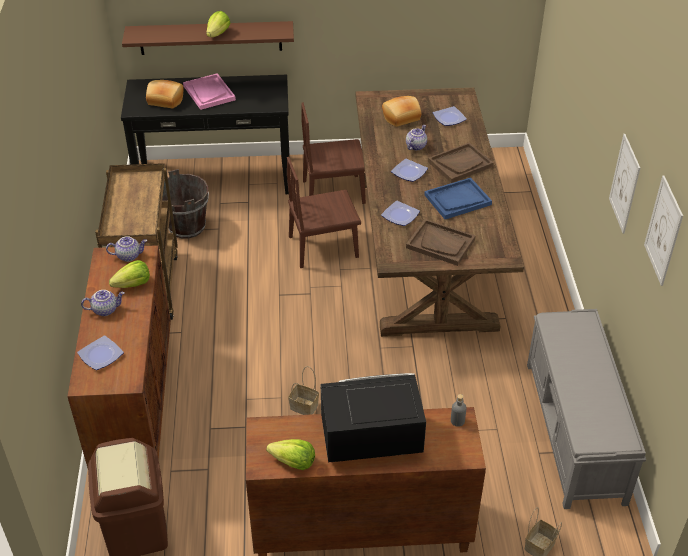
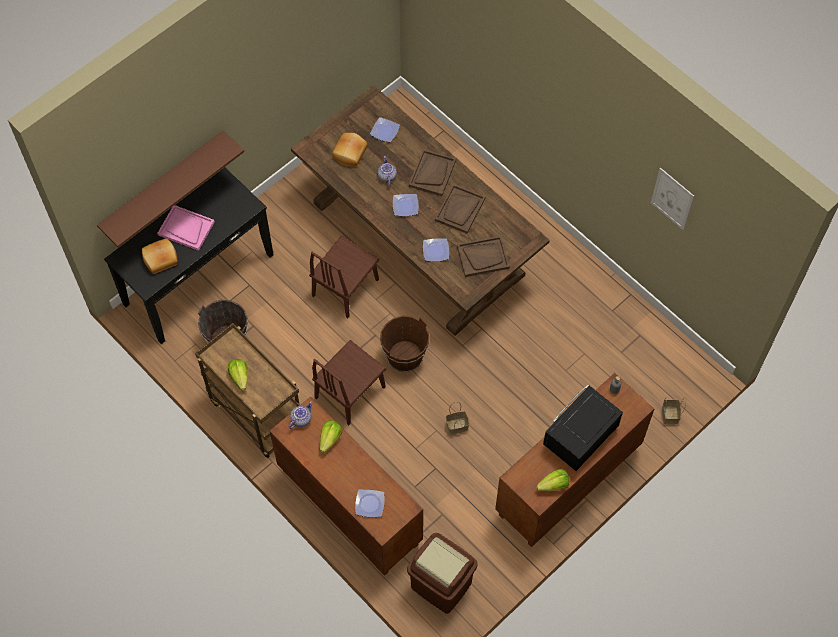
camera: 40 degrees left, 20 degrees up
(105, 309) = (334, 470): teapot -> none
(218, 34) = (181, 184): lettuce -> lettuce (240, 377)
(317, 324) = (405, 357): none -> brown bucket
(334, 192) = (303, 230): brown chair -> brown chair (350, 392)
(457, 200) = (460, 209): blue tray -> brown tray
(575, 432) = (629, 321): grey bench -> none
(624, 184) = (605, 159): picture -> none

